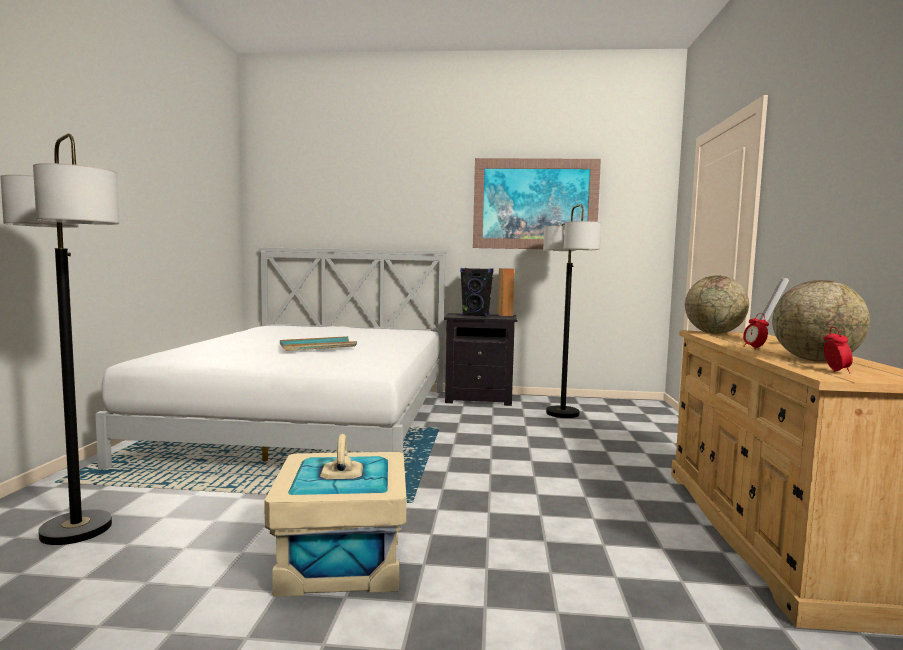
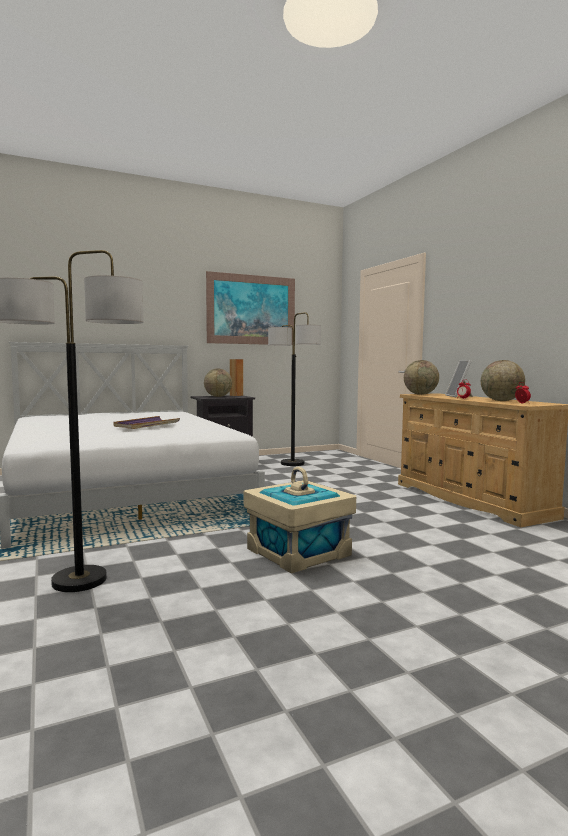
camera: 30 degrees left, 0 degrees up
(317, 346) = (146, 425): turquoise tray -> purple tray
(476, 315) = (218, 396): black speaker -> globe

